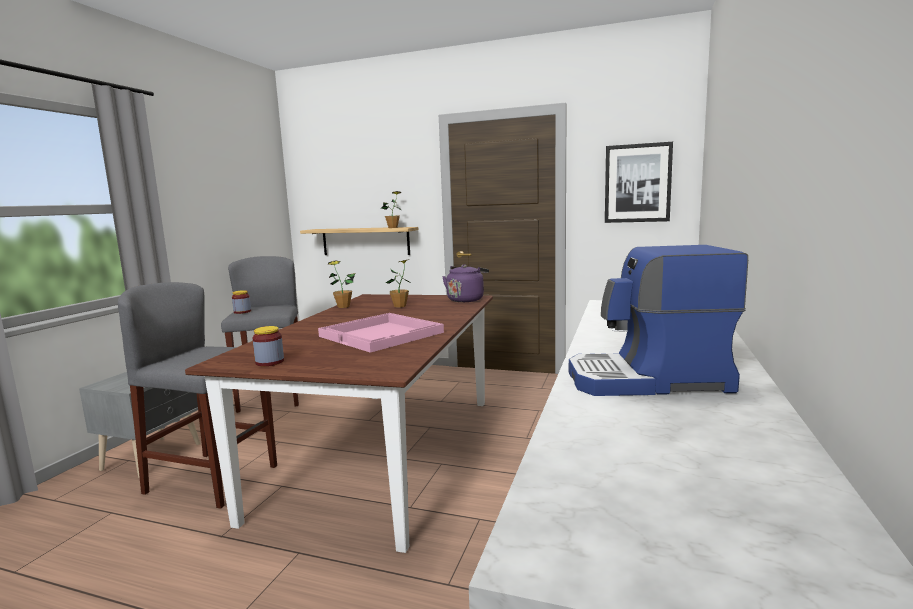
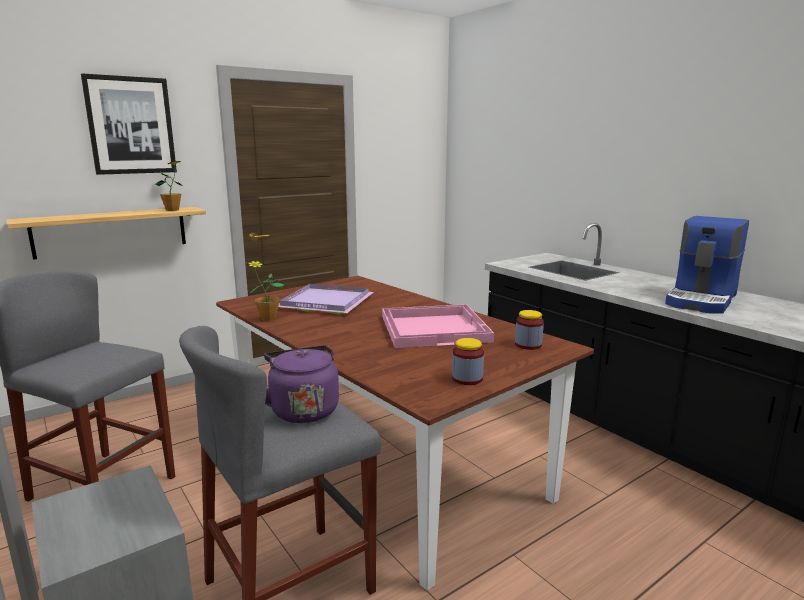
camera: 55 degrees left, 5 degrees up
(242, 312) = (78, 368): jar -> jar (528, 345)
(400, 306) = (326, 303): potted plant -> purple tray
(466, 299) = (356, 283): purple kettle -> purple kettle (303, 409)
(637, 183) = (408, 158): picture -> picture (131, 125)

